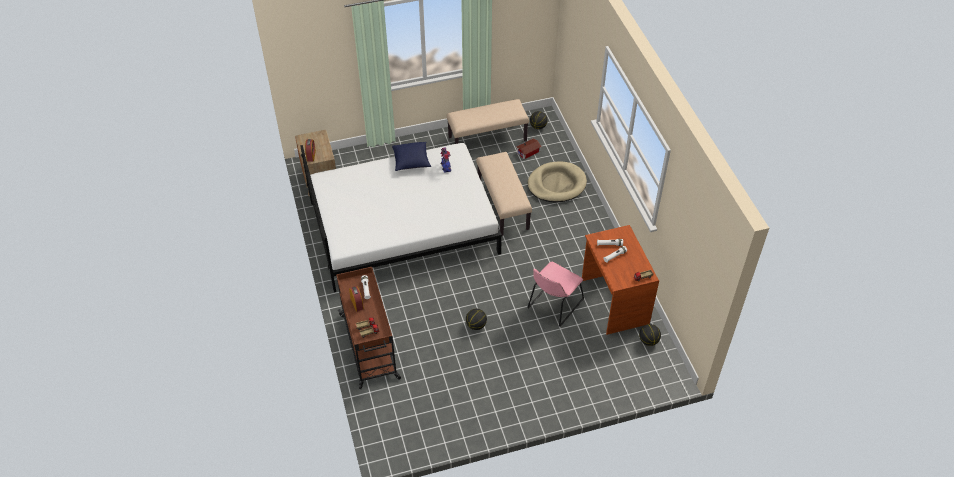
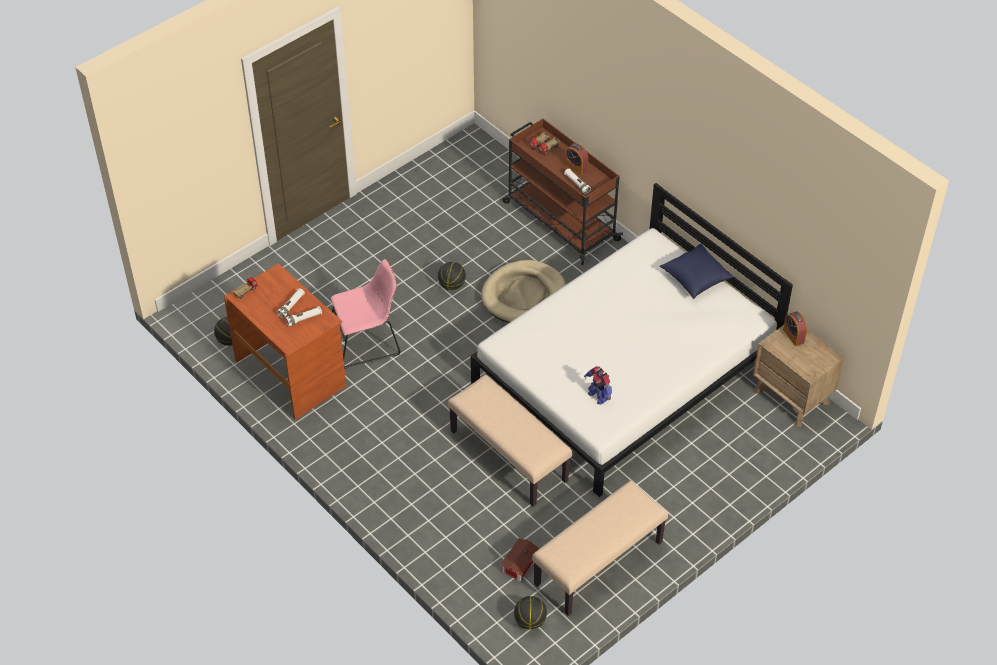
camera: 155 degrees right, 0 degrees up
(411, 161) = (653, 388): blue pillow -> blue pillow (695, 279)
(554, 305) = (367, 341): pink chair -> pink chair turned 60 degrees clockwise
(556, 184) = (446, 520): beige dog bed -> beige dog bed (524, 295)

